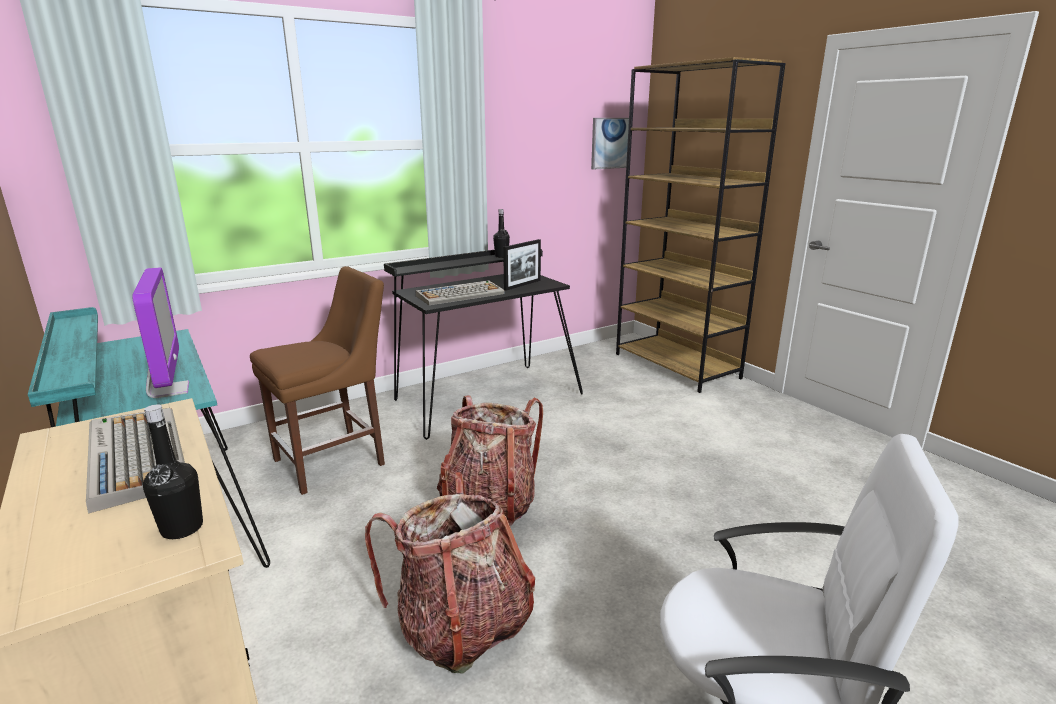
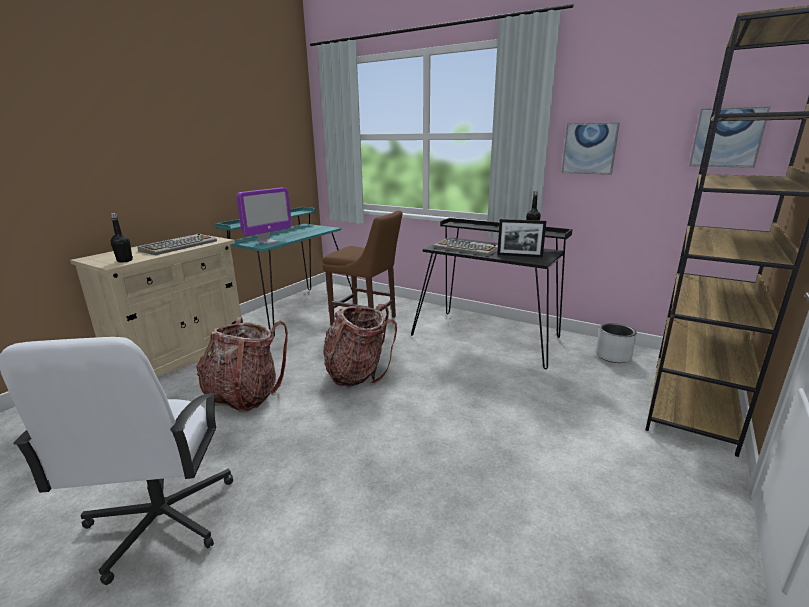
camera: 65 degrees right, 0 degrees up
(516, 156) = (589, 148): none -> picture
(585, 361) = (613, 356): none -> grey planter

